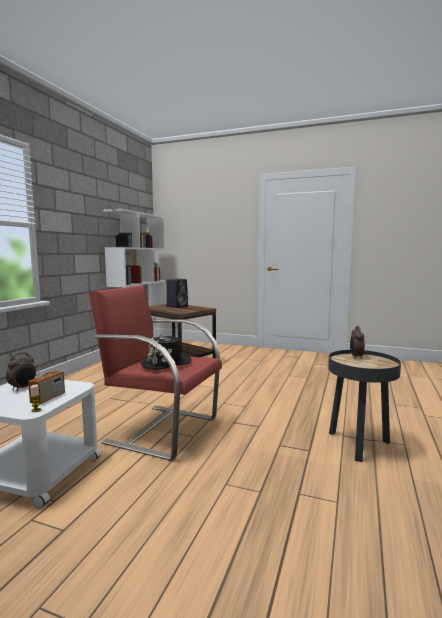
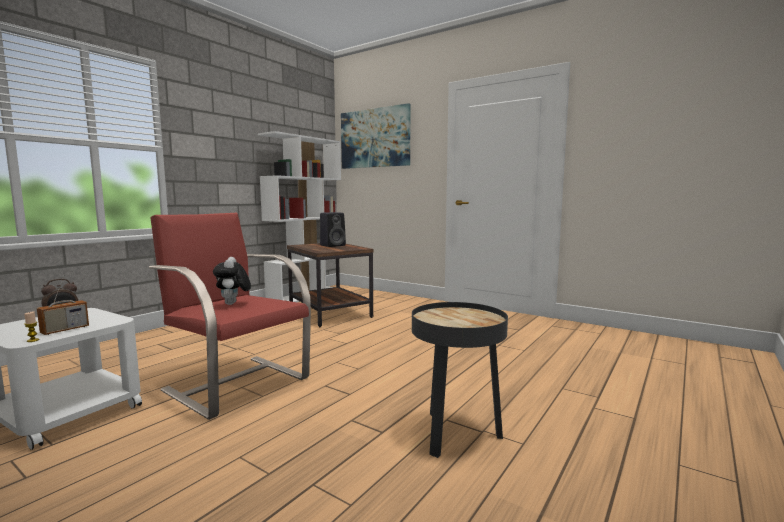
camera: 15 degrees right, 0 degrees up
(166, 363) = (233, 304): black hat -> plush toy
(192, 214) = (375, 138): none -> picture
(356, 357) = (460, 312): alarm clock -> none

